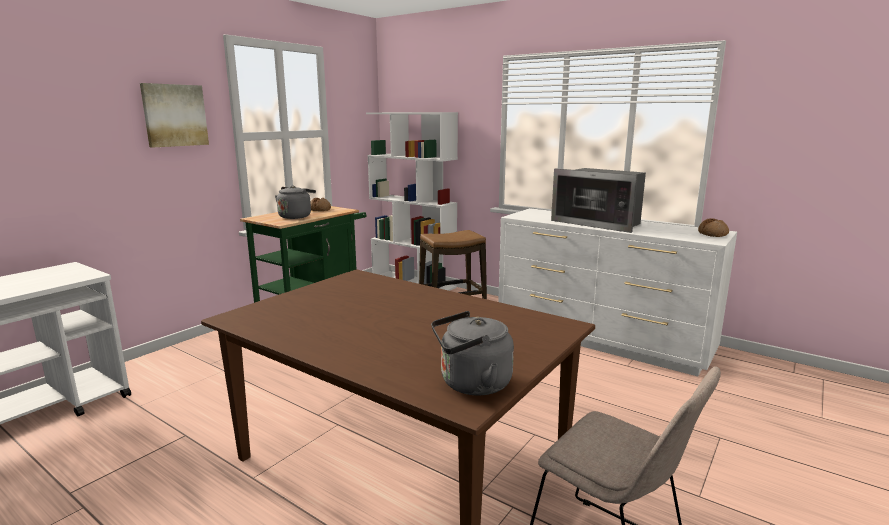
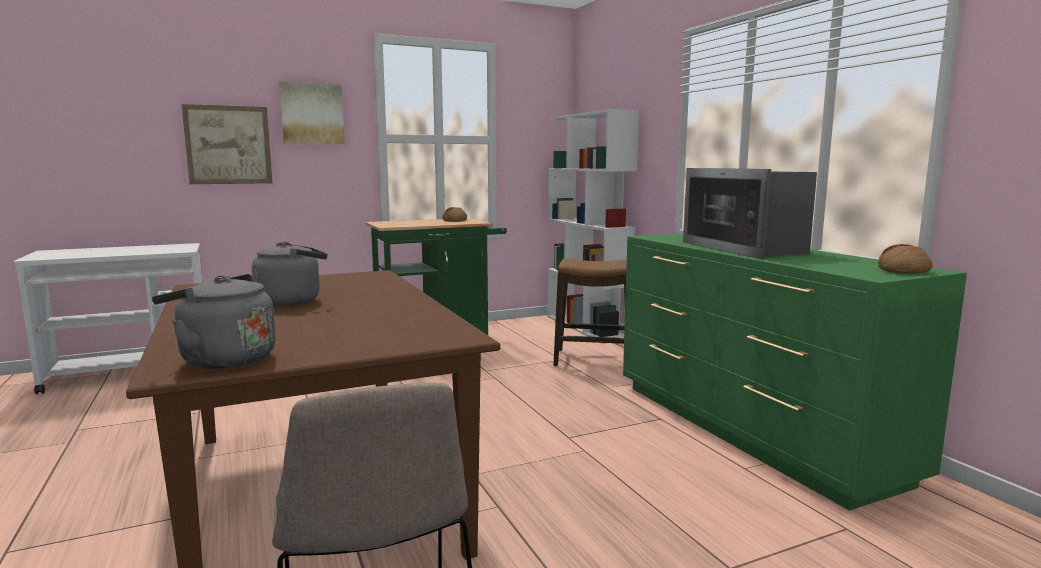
camera: 30 degrees right, 5 degrees down
(92, 152) = (228, 145): none -> picture
(296, 216) = (416, 223): grey kettle -> grey kettle (292, 301)
(602, 340) = (750, 430): white dresser -> green dresser

